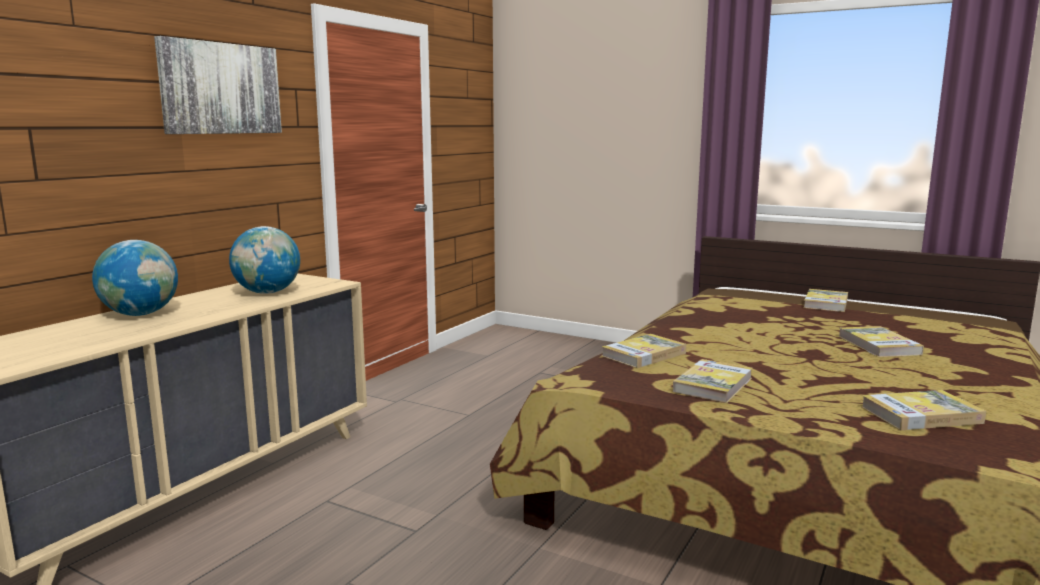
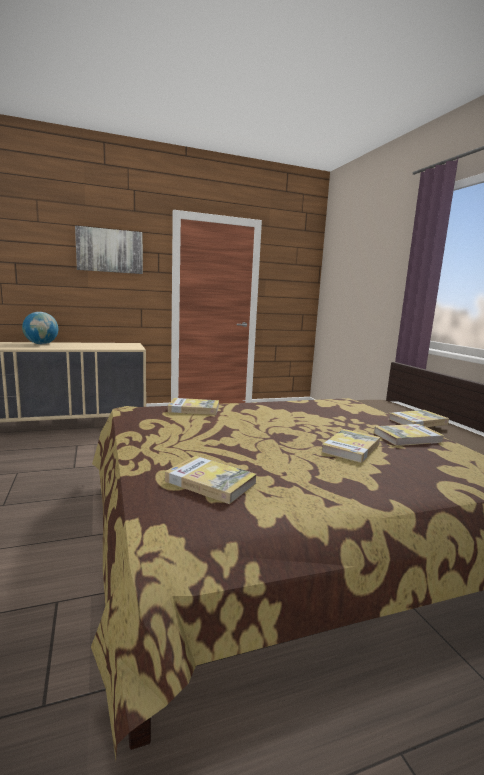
camera: 40 degrees right, 0 degrees up
(267, 292) = (101, 346): globe -> none
(713, 385) = (167, 428): book -> book (407, 437)

